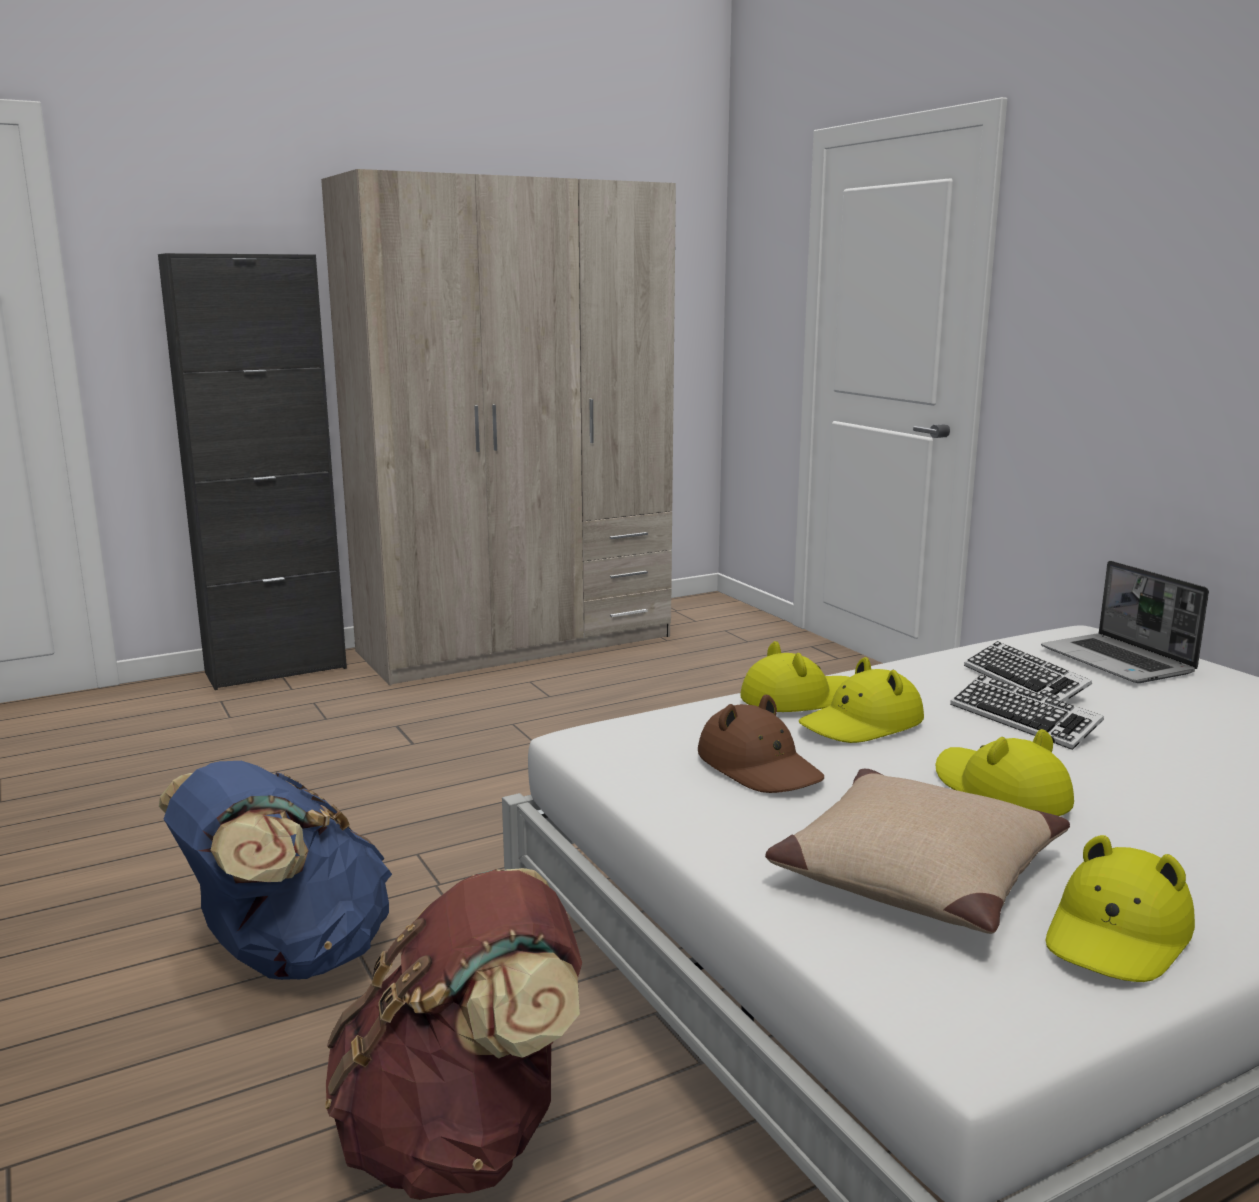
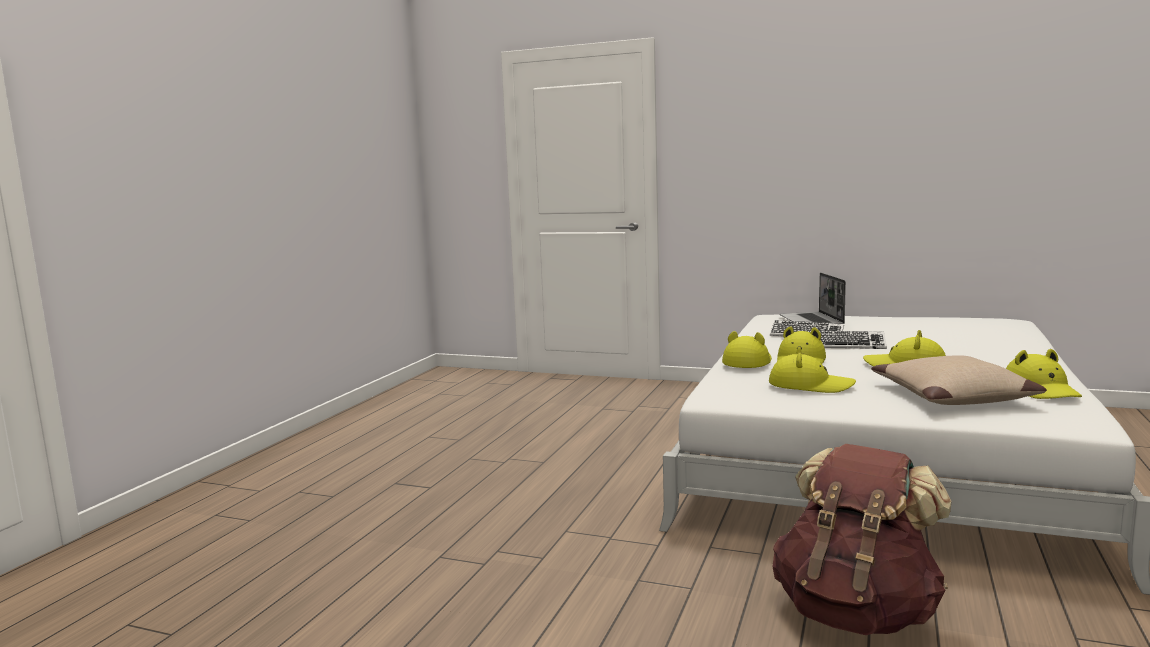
camera: 40 degrees left, 5 degrees down
(276, 670) = (216, 485): black cabinet -> none
(288, 957) = (611, 600): blue backpack -> none
(517, 643) = (371, 421): beige wardrobe -> none
(759, 767) = (810, 386): brown hat -> yellow hat
(1119, 661) = (812, 321): laptop -> laptop turned 60 degrees clockwise

